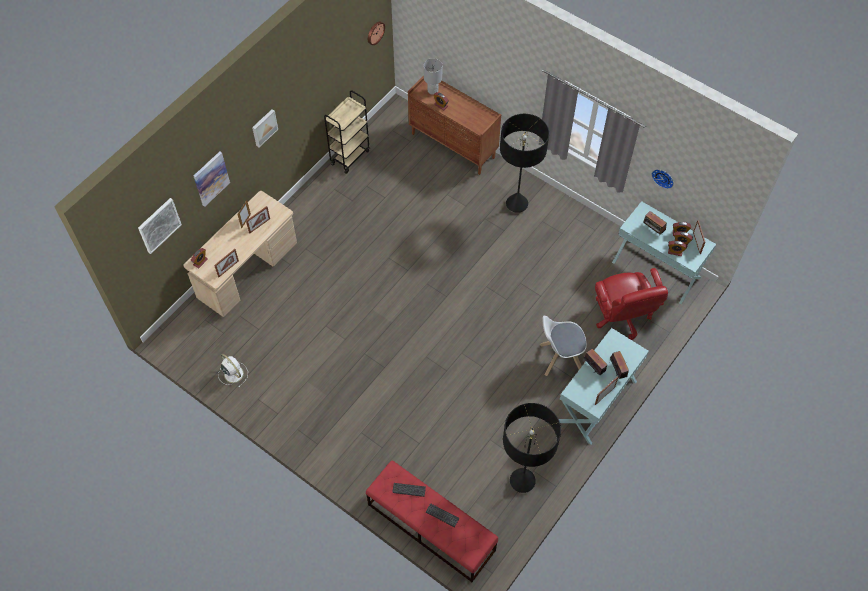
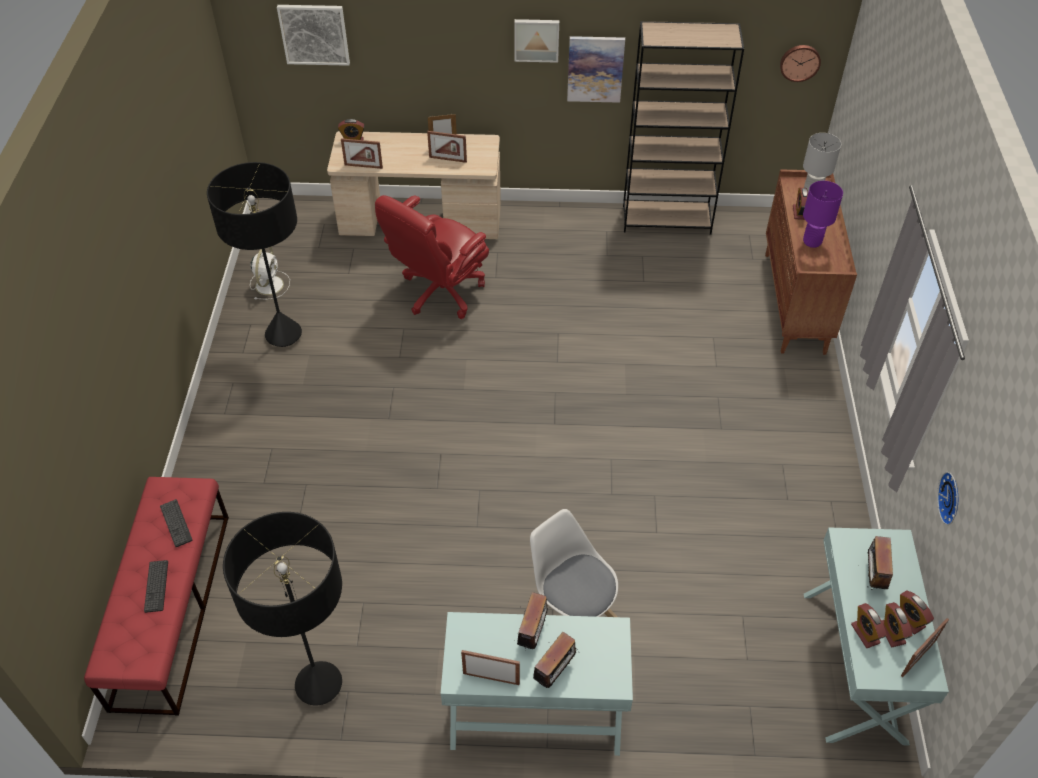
camera: 55 degrees right, 10 degrees down
(211, 178) = (420, 39): picture -> picture (595, 68)
(350, 157) = (667, 220): beige cart -> beige bookcase
(464, 115) = (811, 243): none -> purple table lamp
(516, 205) = (777, 420): black floor lamp -> black floor lamp (284, 336)
(621, 318) = (716, 665): red office chair -> red office chair (438, 293)

